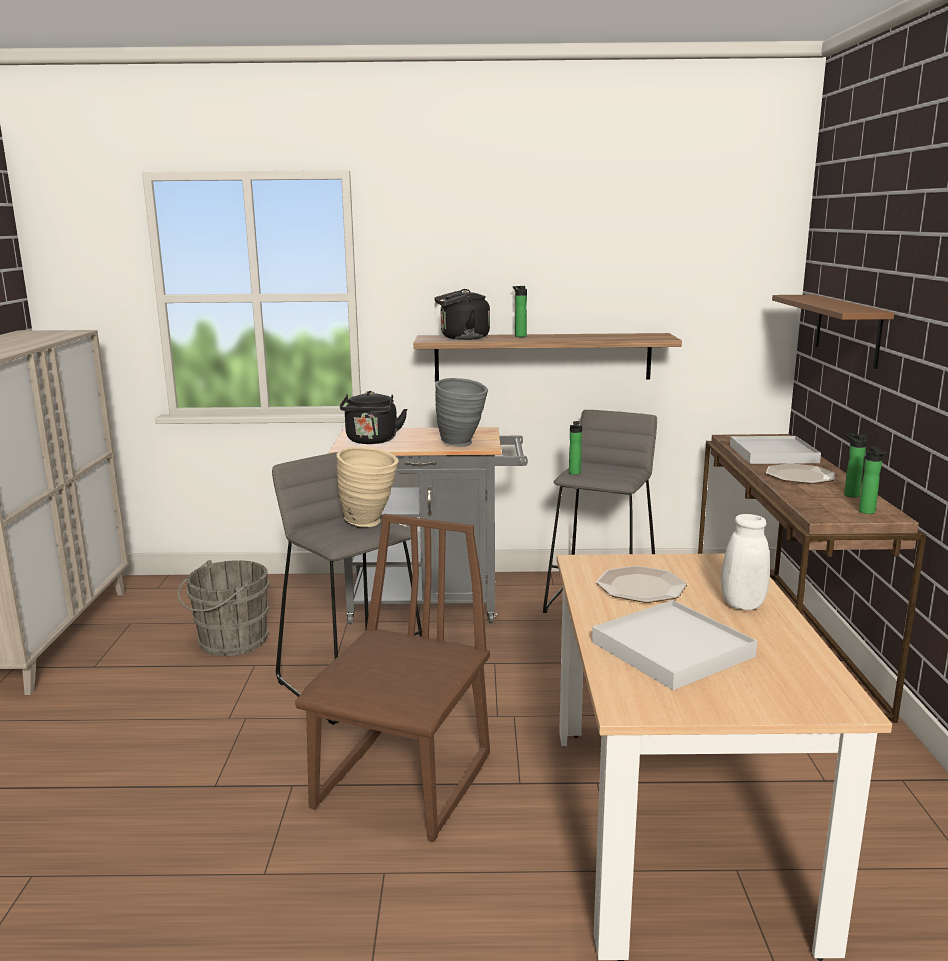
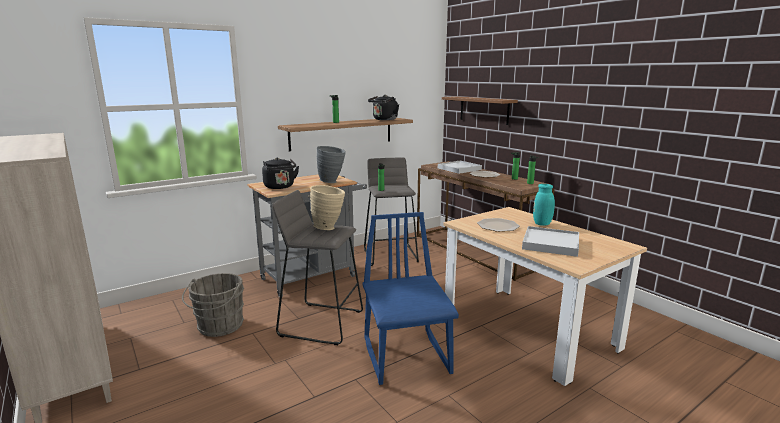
camera: 35 degrees left, 0 degrees up
(405, 783) = (407, 356): brown chair -> blue chair
(461, 338) = (309, 125): black kettle -> black kettle (384, 119)
(740, 606) = (542, 224): white vase -> turquoise vase

